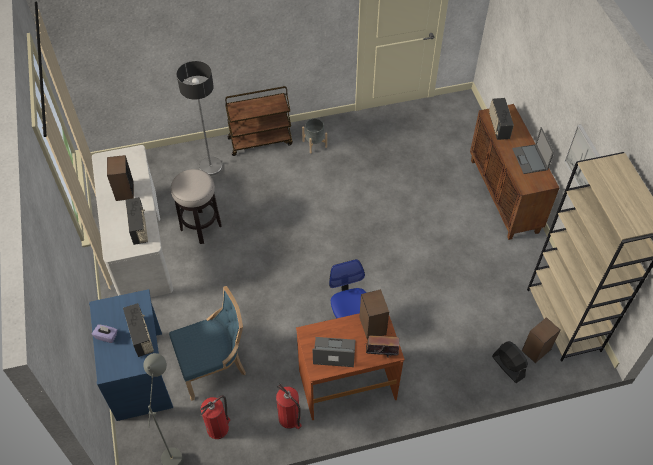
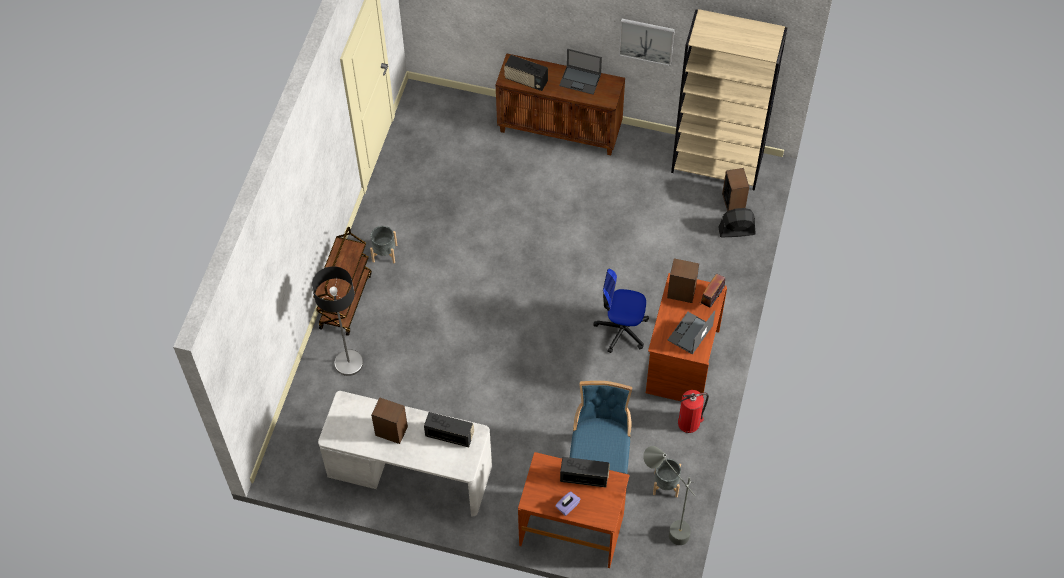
camera: 60 degrees left, 5 degrees up
(141, 375) = (572, 529): blue desk -> brown desk
(201, 227) = (426, 405): stool -> none
(218, 428) = (666, 484): fire extinguisher -> grey planter

